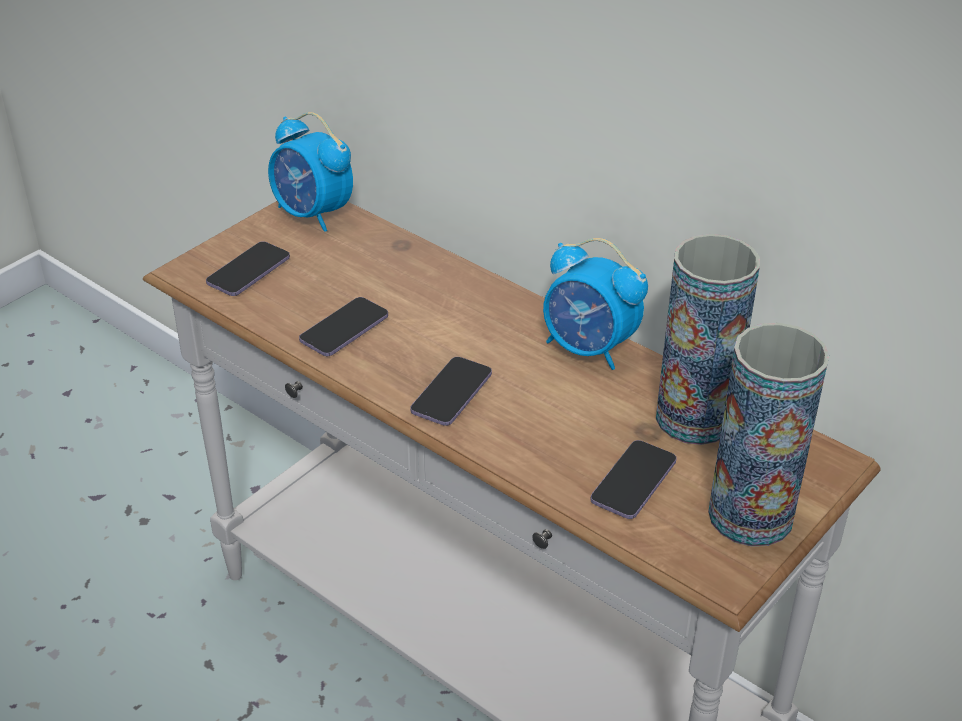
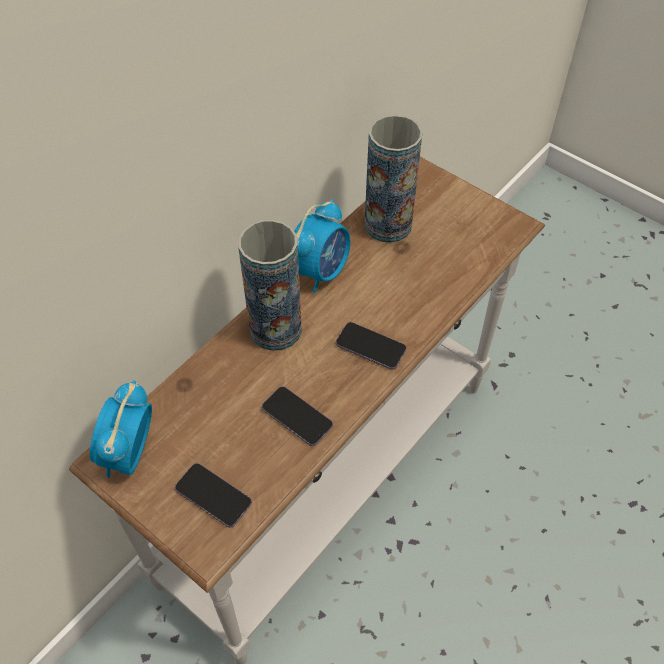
camera: 90 degrees left, 15 degrees up
(313, 214) = (129, 454): alarm clock -> alarm clock turned 150 degrees clockwise
(633, 482) = (447, 256): phone -> none
(750, 515) = (468, 209): vase -> vase (276, 329)

